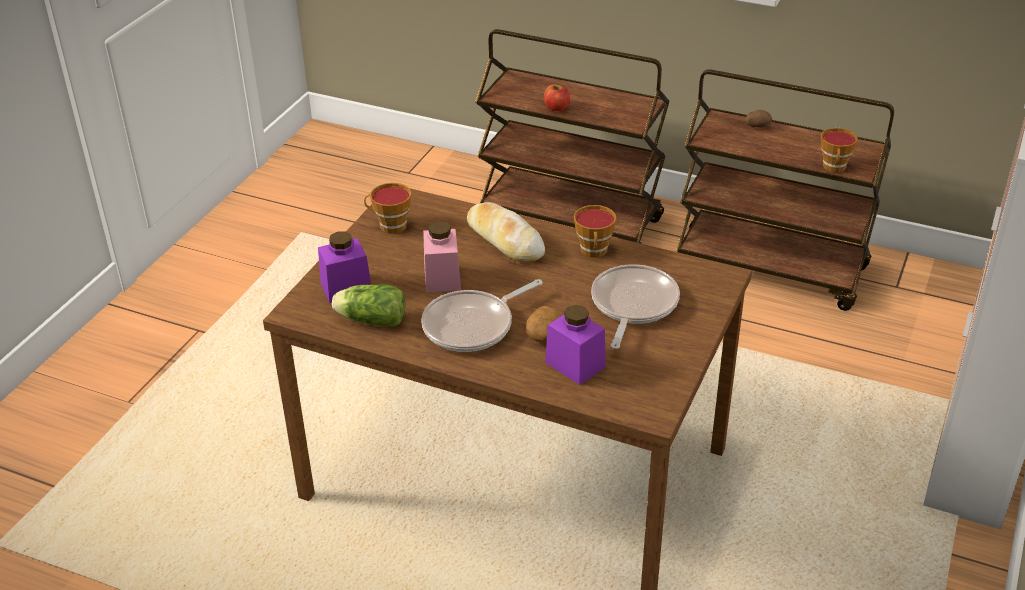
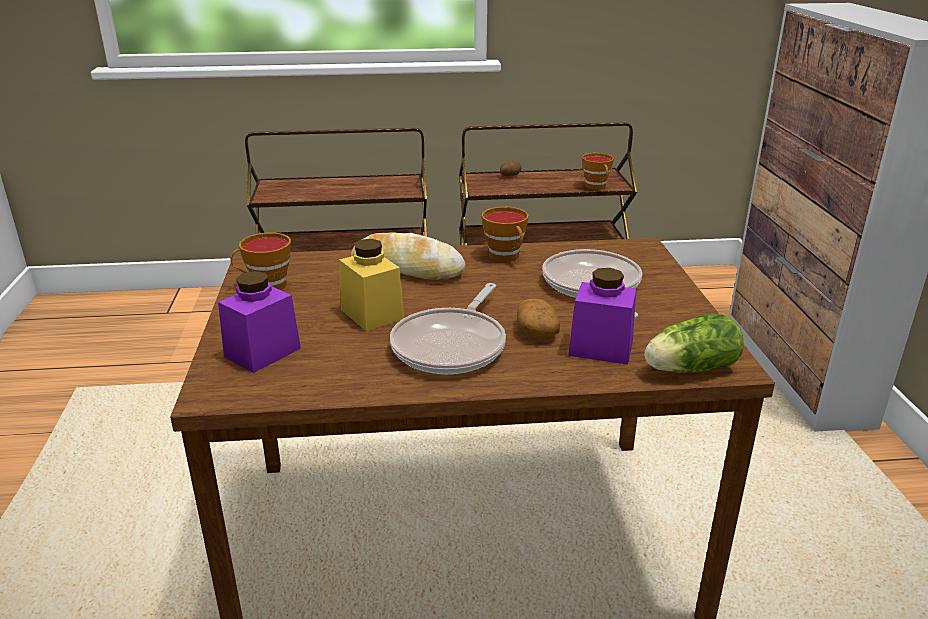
camera: 30 degrees left, 10 degrees down
(369, 319) = (321, 374): lettuce -> lettuce (687, 369)
(442, 278) = (372, 314): pink jar -> yellow jar
(557, 108) = (330, 194): apple -> none

